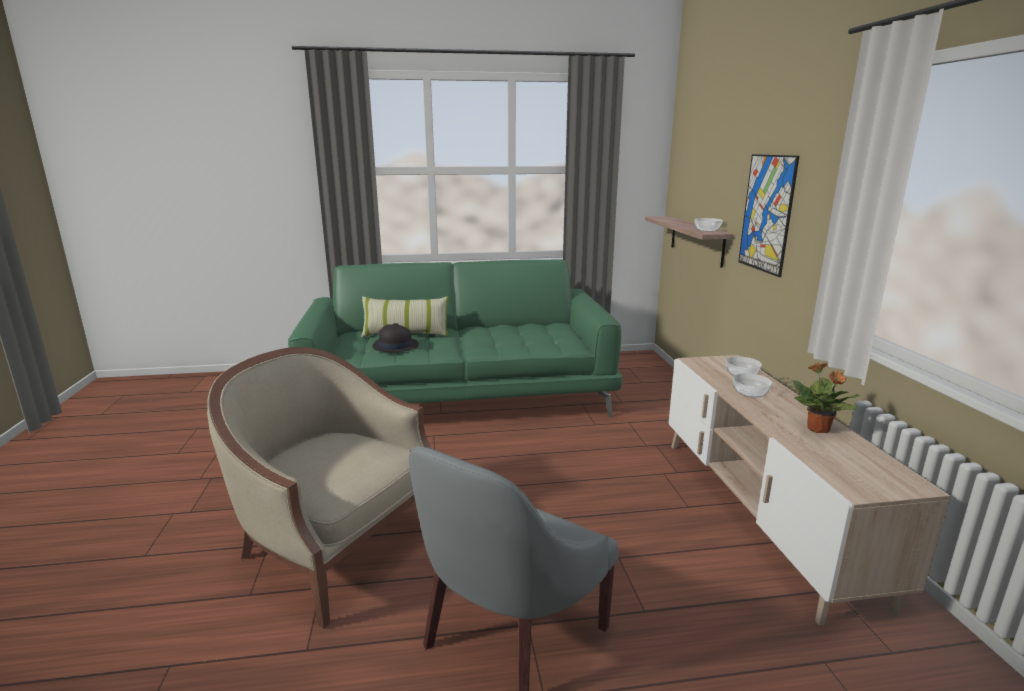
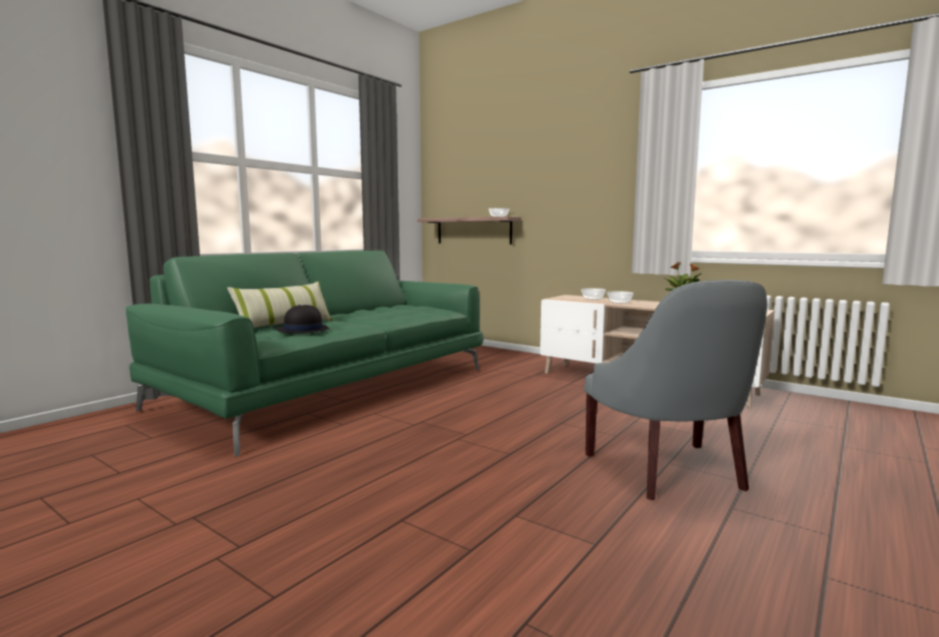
camera: 45 degrees left, 10 degrees down
(338, 546) = (464, 491): beige armchair -> none
(767, 213) = (557, 195): picture -> none

